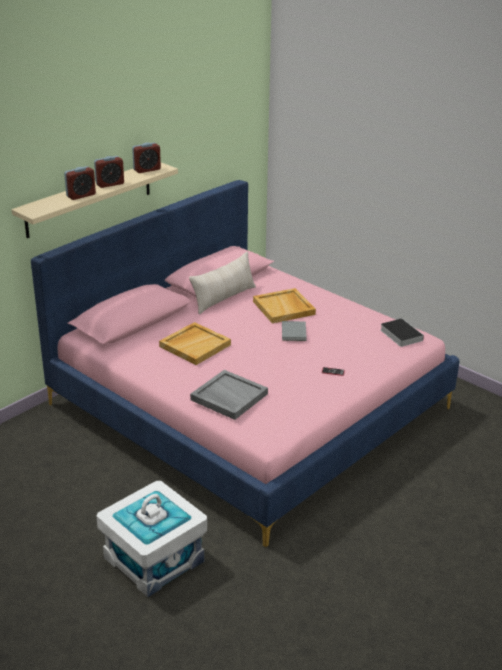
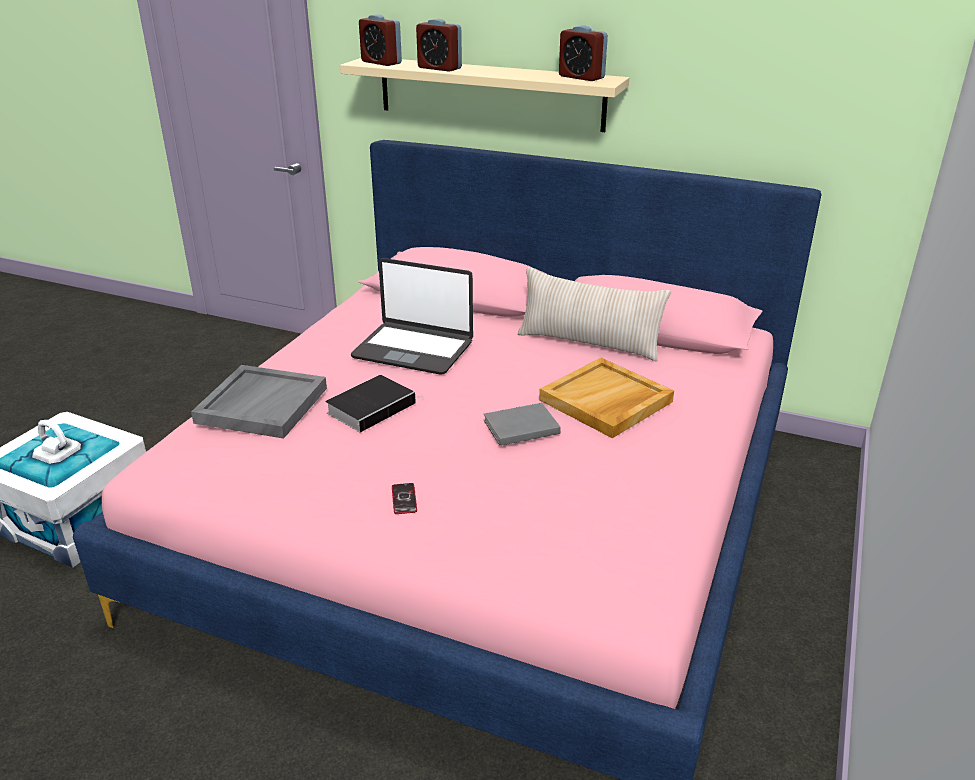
camera: 70 degrees right, 0 degrees up
(110, 184) = (498, 72): alarm clock -> alarm clock (381, 62)
(195, 345) = (413, 349): beige tray -> laptop
(400, 334) = (623, 566): book -> book (372, 407)

